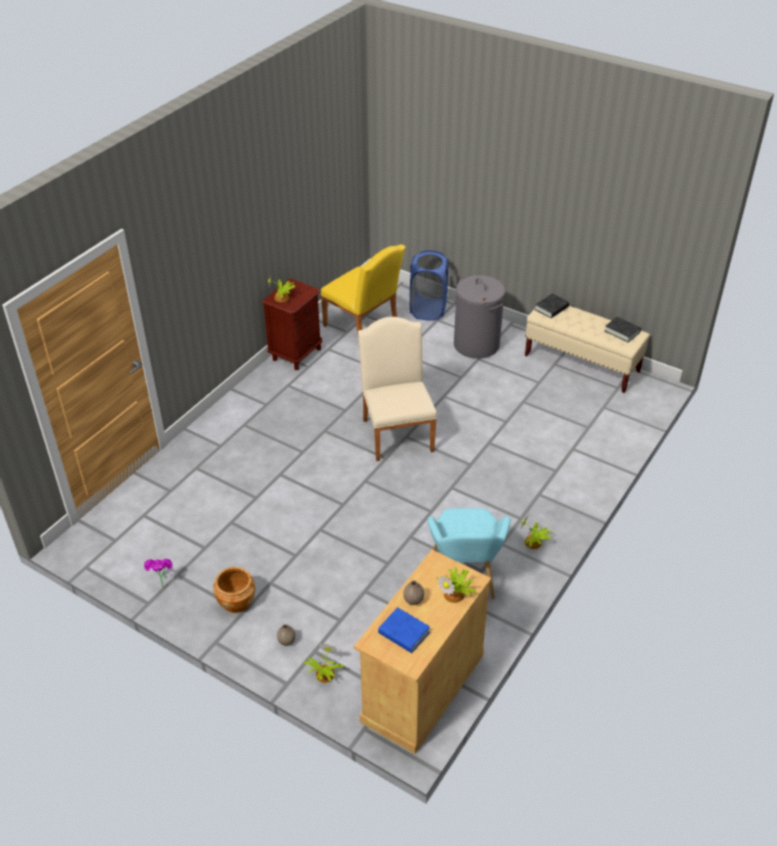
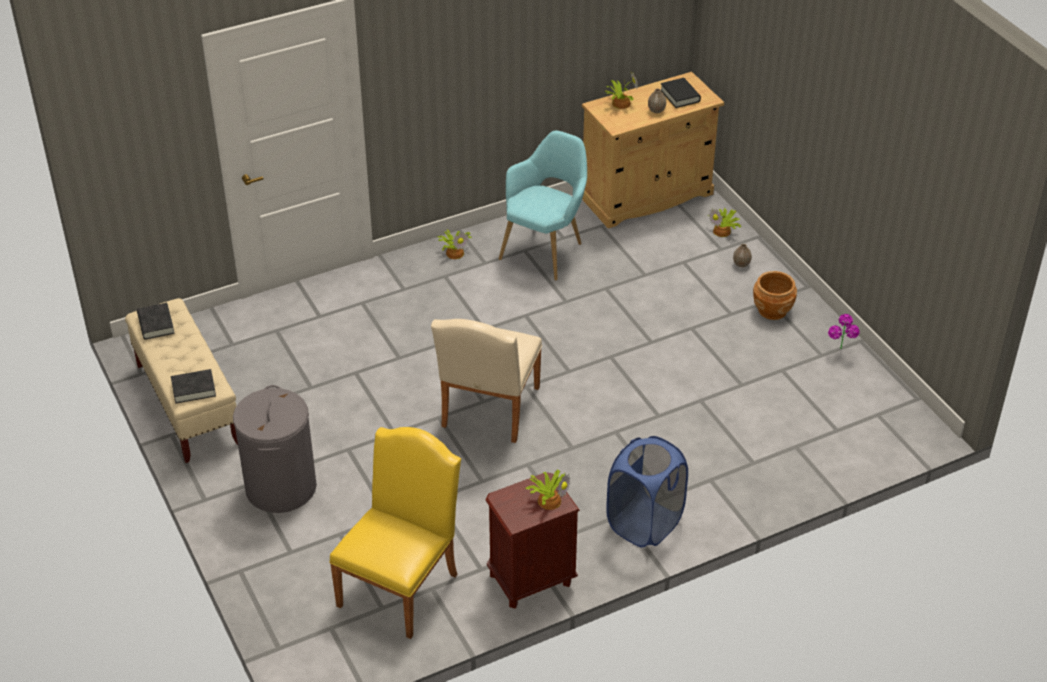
camera: 150 degrees left, 0 degrees up
(364, 328) = (402, 584): yellow chair -> yellow chair turned 45 degrees clockwise
(404, 633) = (680, 96): blue book -> black book
(428, 309) = (284, 577): blue laundry basket -> blue laundry basket (644, 524)

